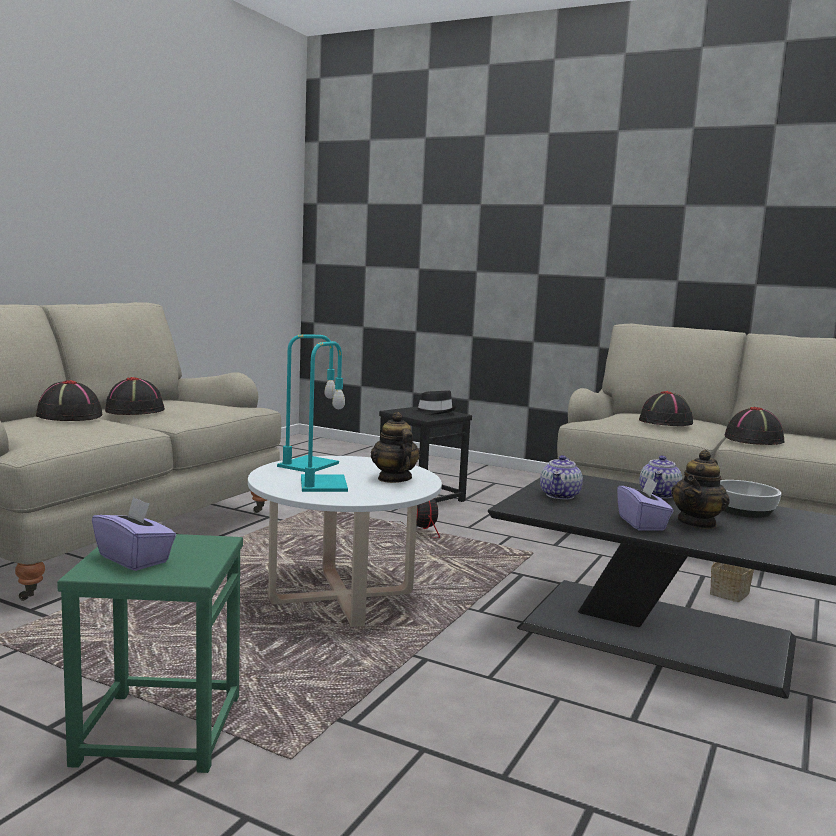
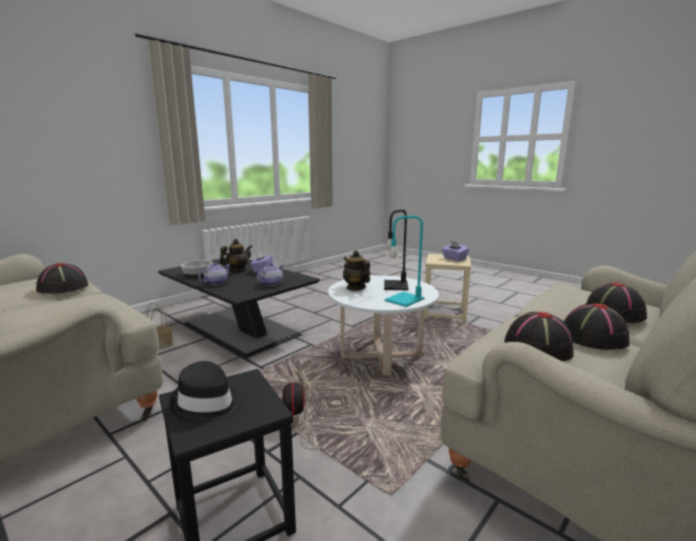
camera: 165 degrees left, 5 degrees up
(158, 729) = (445, 313): green stool -> beige stool
(324, 484) = (395, 285): turquoise table lamp -> black table lamp
(394, 479) = (356, 288): teapot -> teapot turned 150 degrees clockwise
(665, 422) = (67, 304): black hat -> black hat (537, 347)

